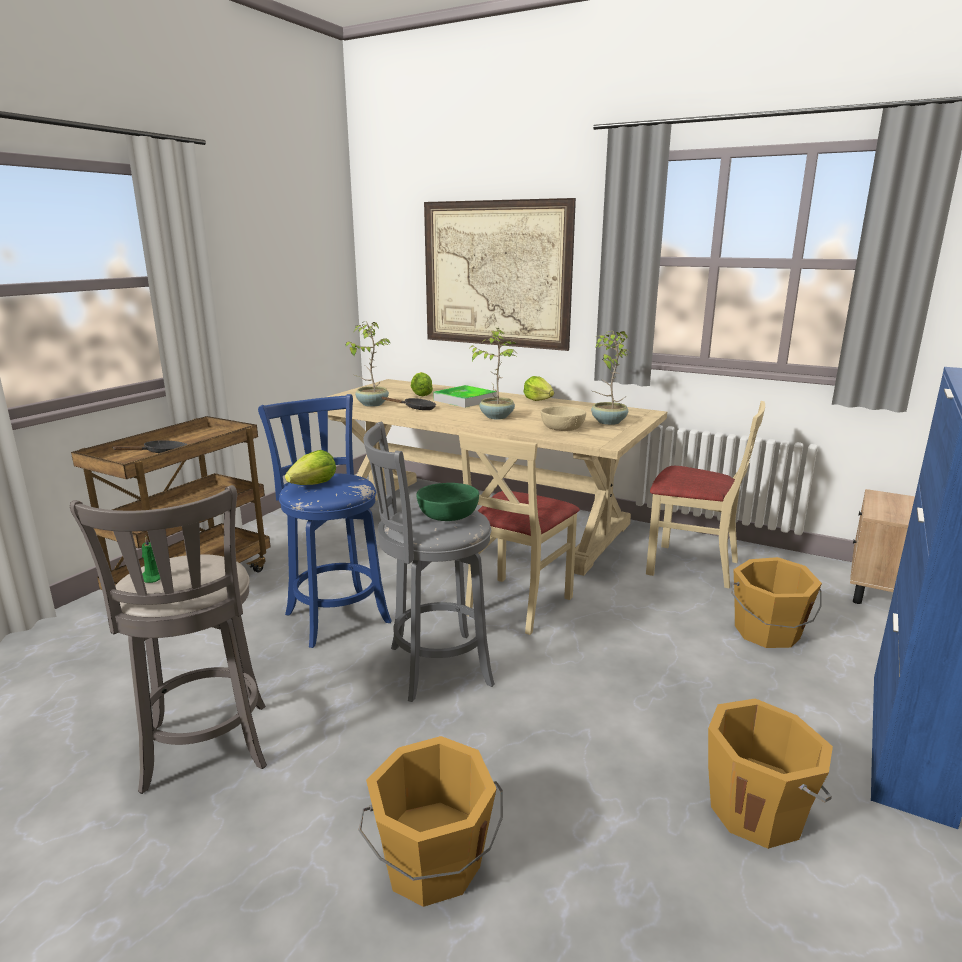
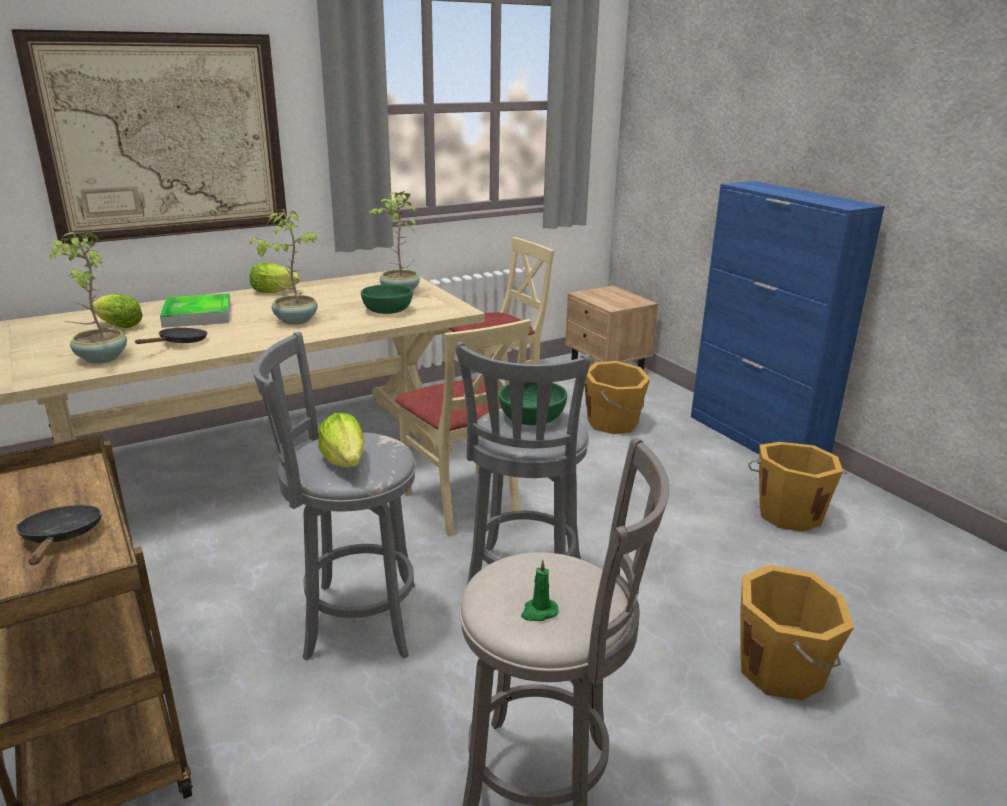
camera: 60 degrees left, 5 degrees up
(335, 615) = (354, 620): blue stool -> grey stool
(562, 428) = (387, 310): beige bowl -> green bowl

